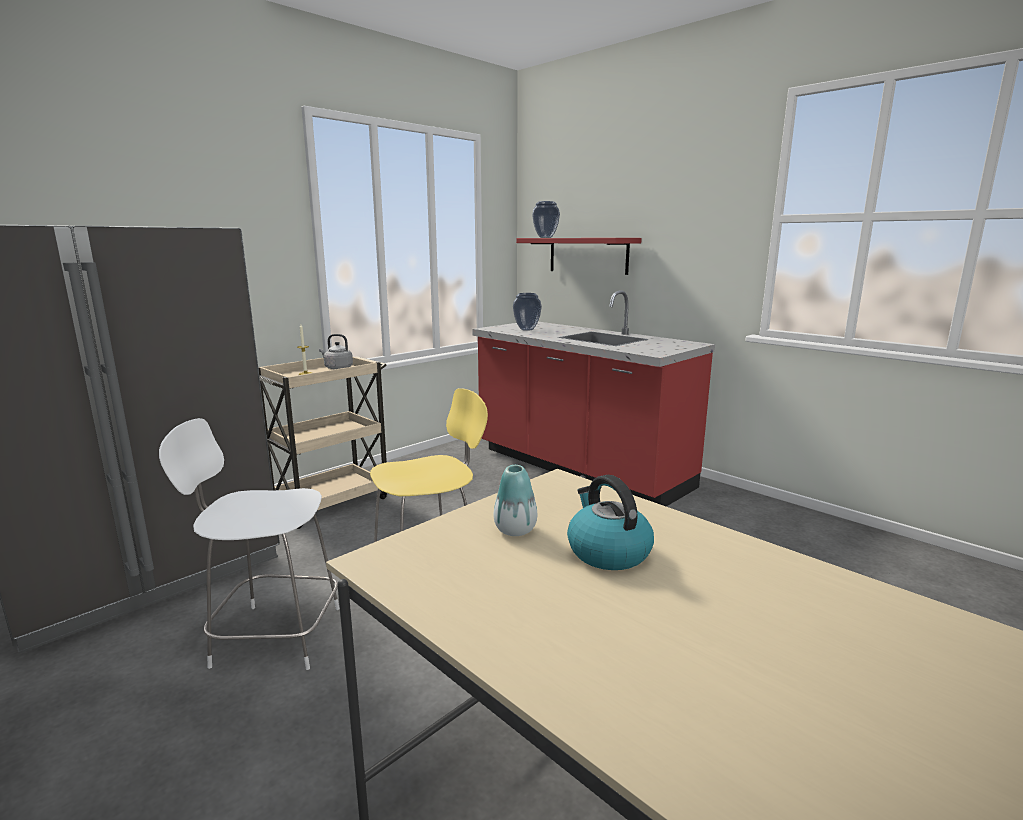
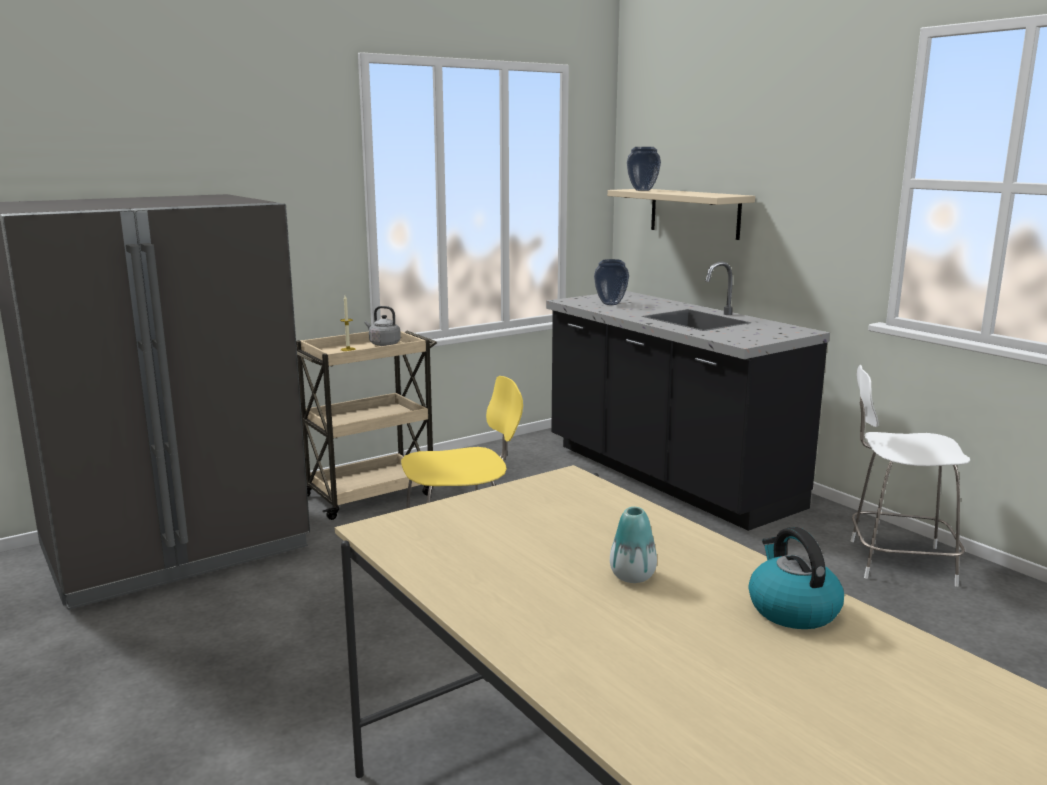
camera: 10 degrees right, 0 degrees up
(273, 636) = (296, 617): white stool -> white stool (896, 562)
(515, 530) = (505, 515): vase -> vase (632, 576)
(579, 469) = (667, 477): red counter -> black counter
(588, 255) = (694, 213): red shelf -> beige shelf
(607, 552) = (579, 538): kettle -> kettle (792, 609)

